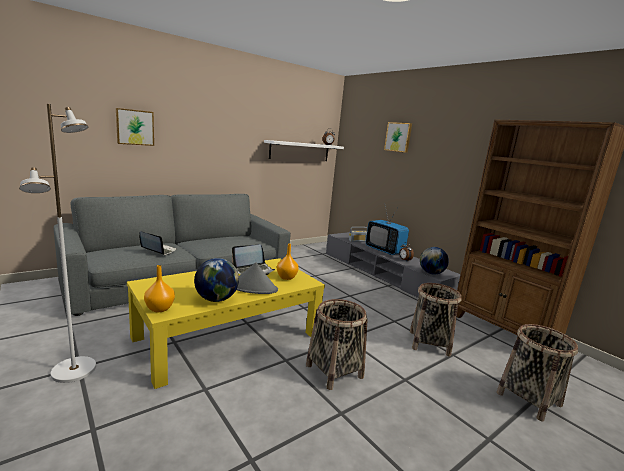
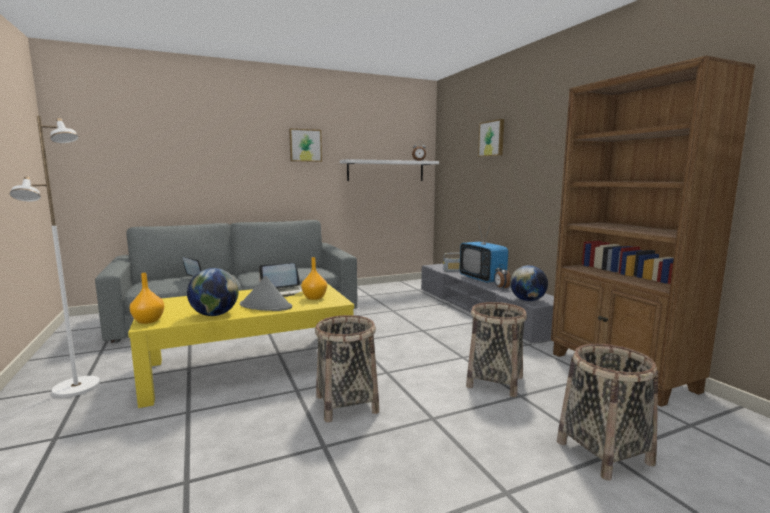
camera: 15 degrees right, 5 degrees down
(135, 127) = (194, 155): picture -> picture (305, 145)

